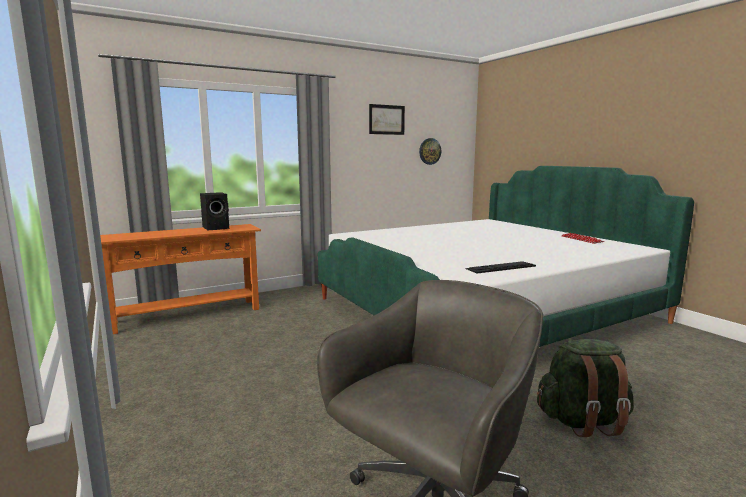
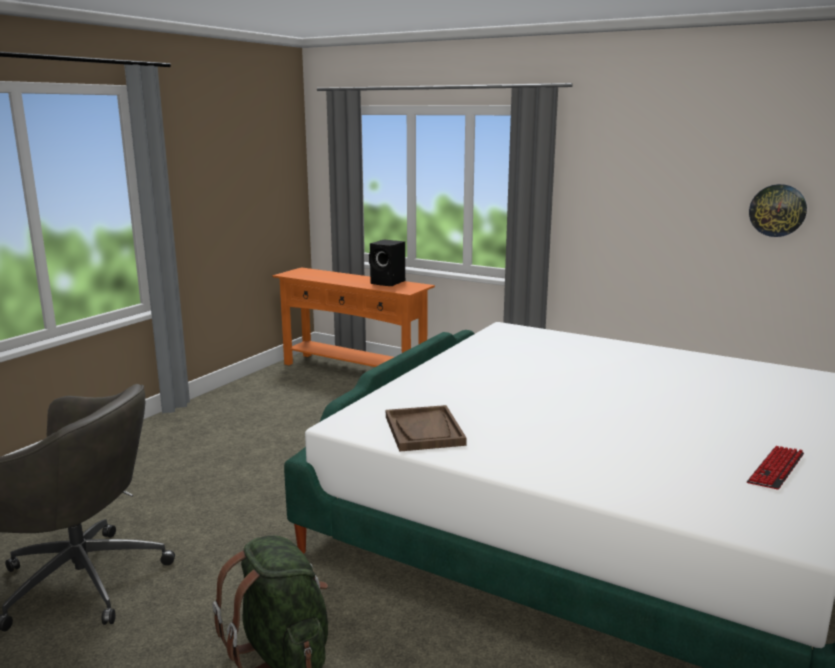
camera: 60 degrees right, 5 degrees up
(386, 119) = (678, 148): picture -> none
(501, 267) = (424, 430): keyboard -> brown tray

